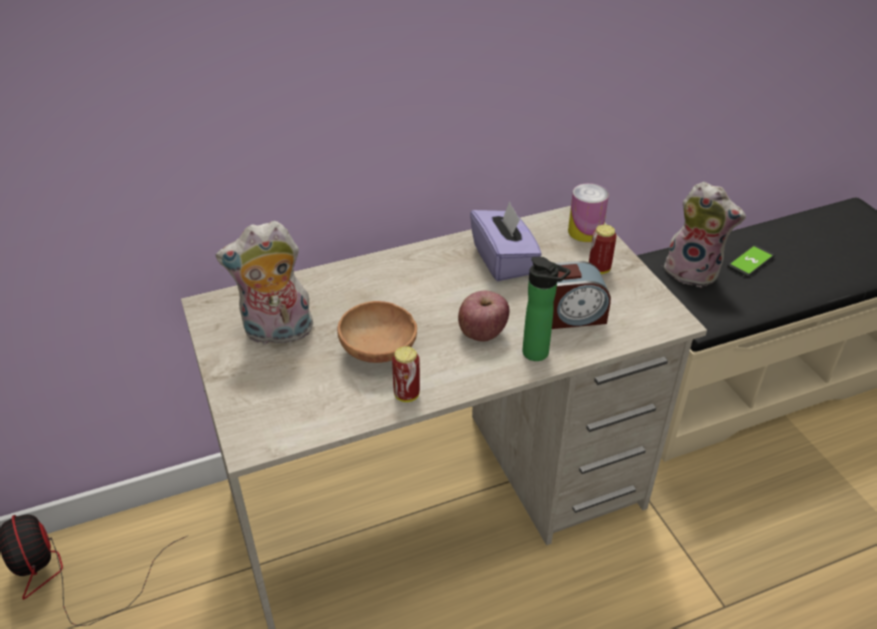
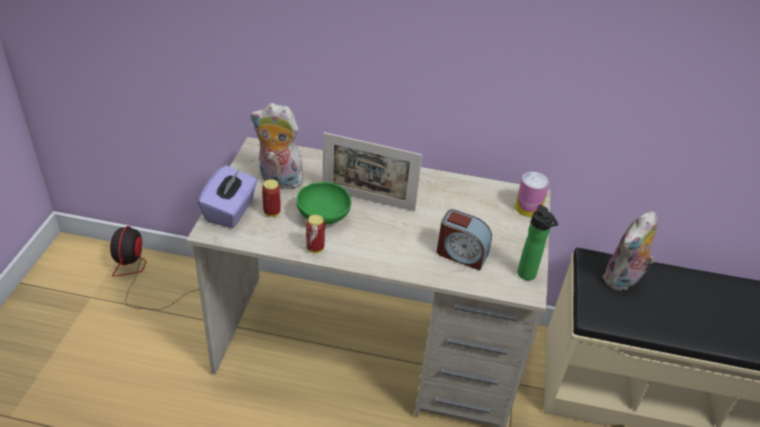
camera: 30 degrees right, 0 degrees up
(380, 352) = (324, 217): brown bowl -> green bowl
(410, 305) = (368, 200): none -> picture frame
(482, 332) = (394, 236): apple -> none
(503, 261) = (453, 201): purple tissue box -> purple tissue box (230, 211)
(539, 354) = (416, 266): bottle -> bottle (528, 276)
(599, 269) = (511, 235): can -> can (272, 212)
(693, 272) = (622, 280): plush toy -> plush toy turned 75 degrees clockwise
(750, 261) = (677, 295): phone -> none

